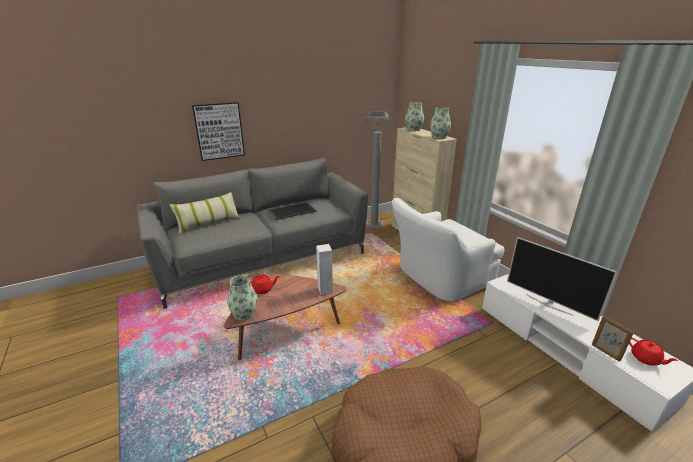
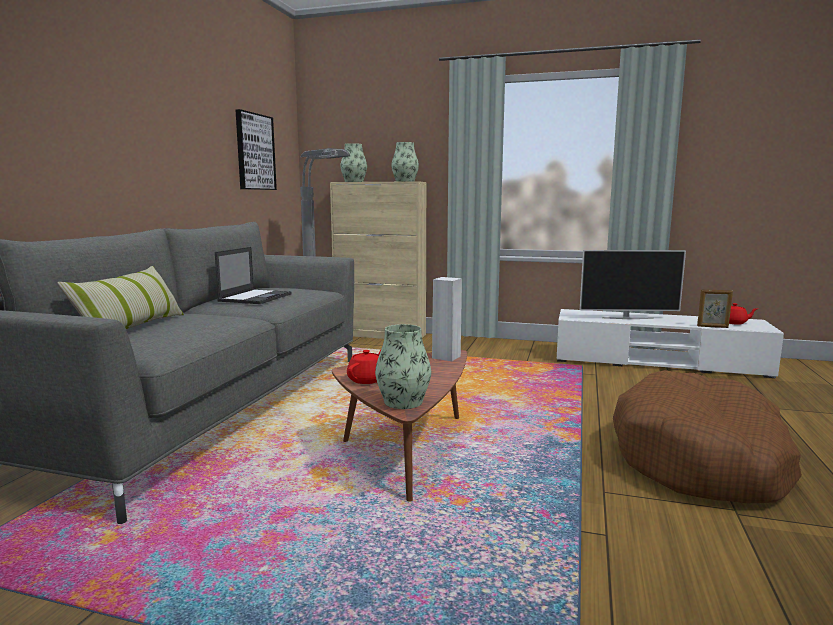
camera: 45 degrees left, 15 degrees down
(219, 131) = (87, 154): picture -> picture (255, 152)
(292, 210) = (256, 297): tray -> laptop
(438, 278) = (475, 355): white armchair -> none

